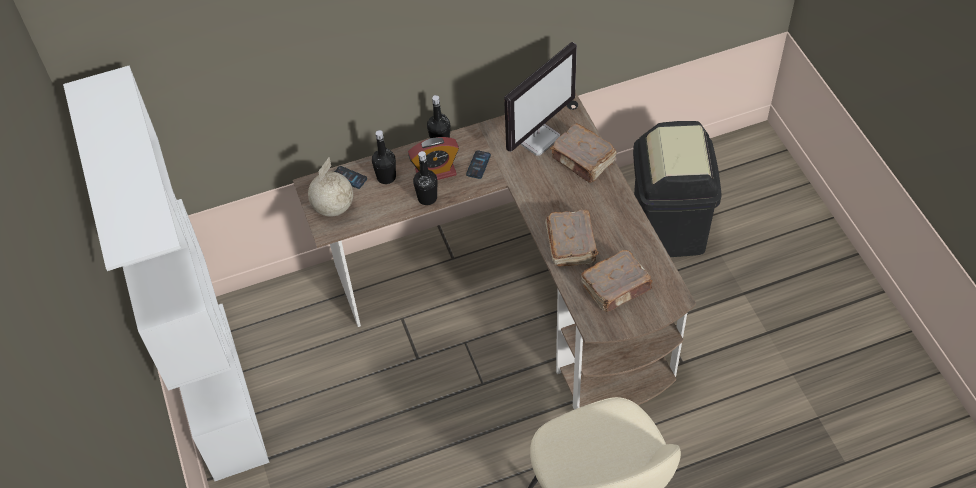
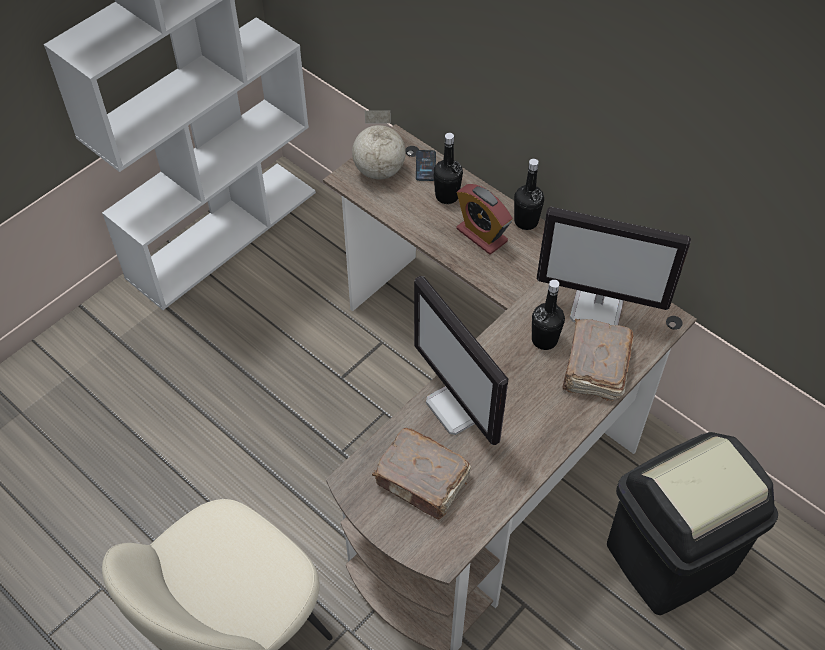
camera: 60 degrees right, 0 degrees up
(427, 198) = (441, 243): black bottle -> black bottle (544, 340)
(478, 165) = (518, 269): phone -> none
(571, 244) = (460, 407): brown book -> monitor

